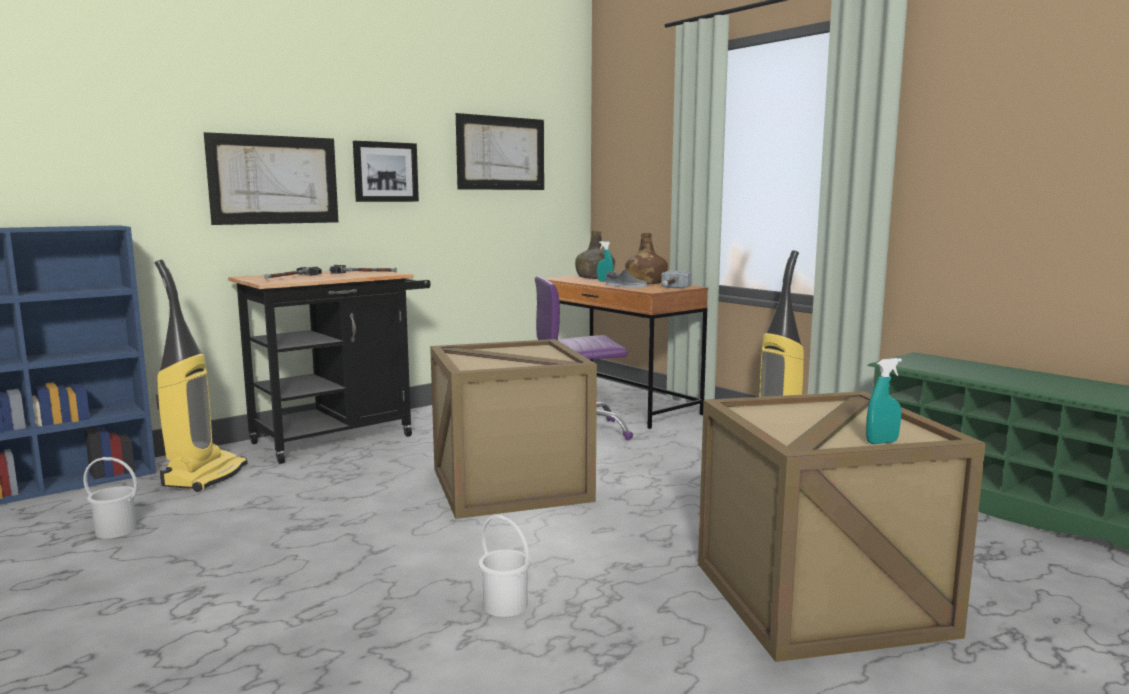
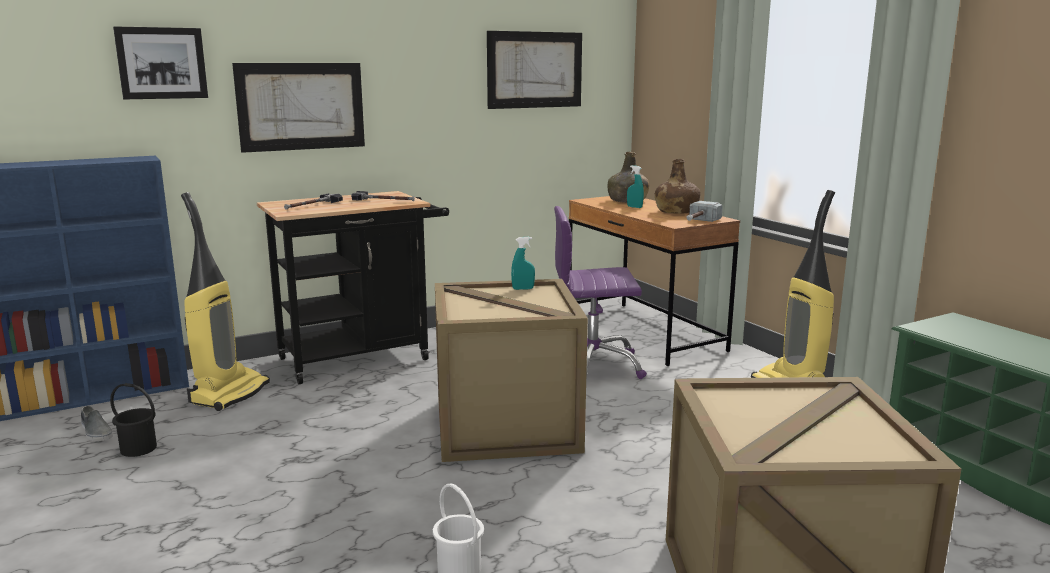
camera: 10 degrees right, 5 degrees up
(116, 530) = (139, 448): white bucket -> black bucket
(385, 172) = (412, 94): picture -> picture (161, 63)
(625, 287) = (651, 217): grey shoe -> grey shoe (96, 432)
(882, 442) = (844, 455): turquoise spray bottle -> turquoise spray bottle (523, 289)

